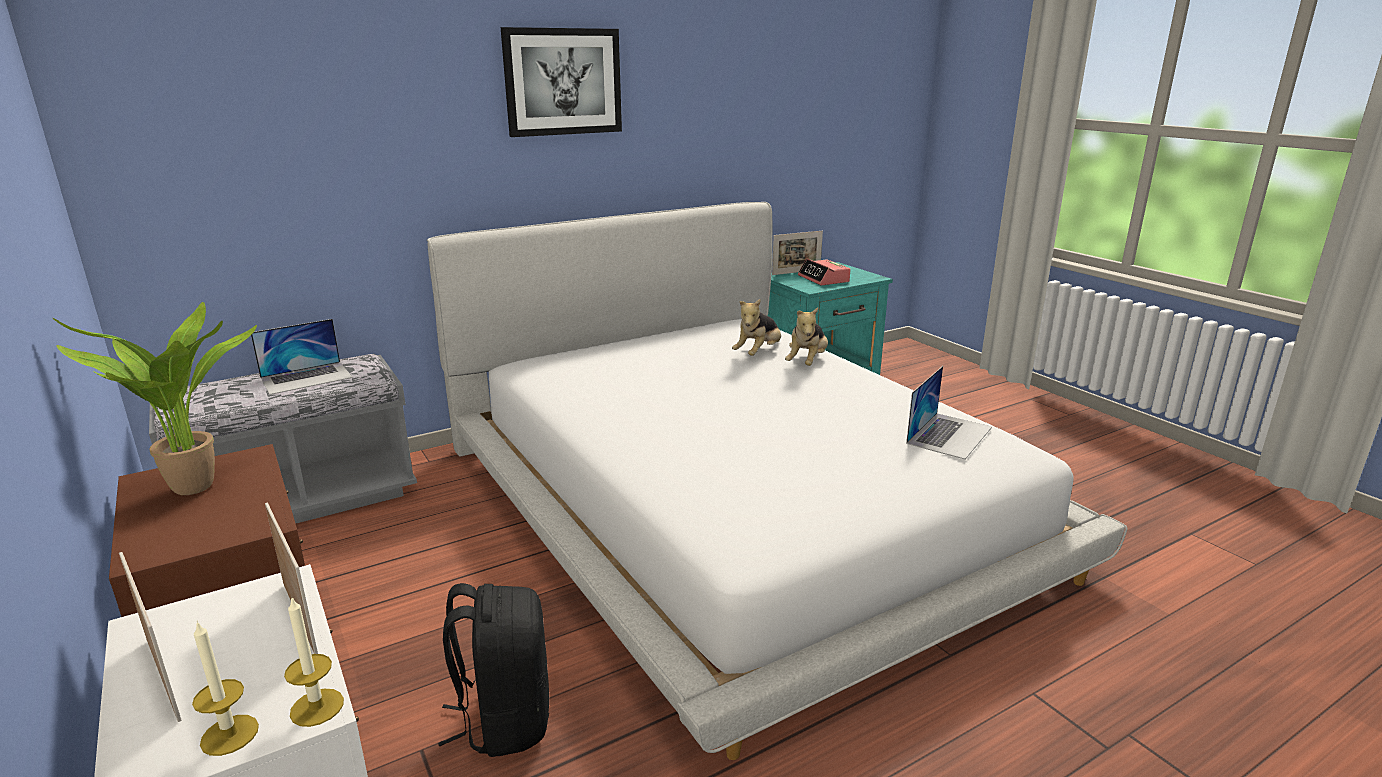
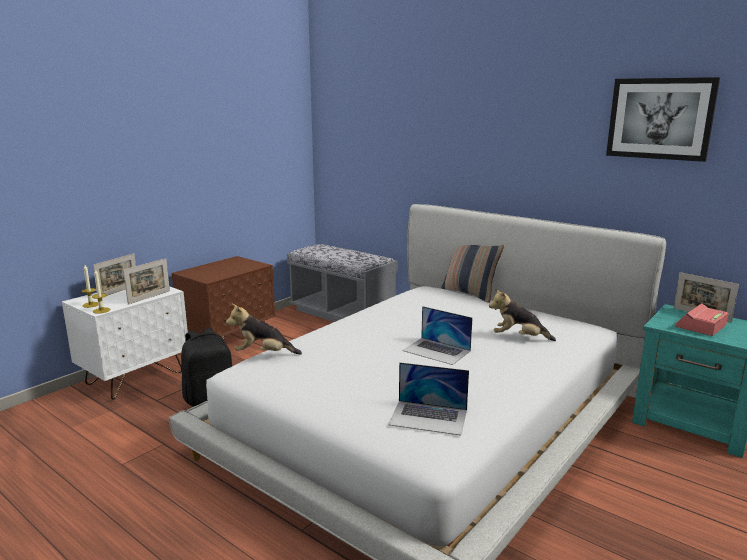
camera: 70 degrees right, 5 degrees down
(196, 490) = (230, 266): potted plant -> none
(307, 377) = (348, 255): laptop -> laptop (436, 351)
(563, 82) = (515, 123): picture -> picture (660, 118)
(581, 346) = (470, 293): none -> pillow
(807, 362) = (524, 356): plush toy -> plush toy (263, 354)

